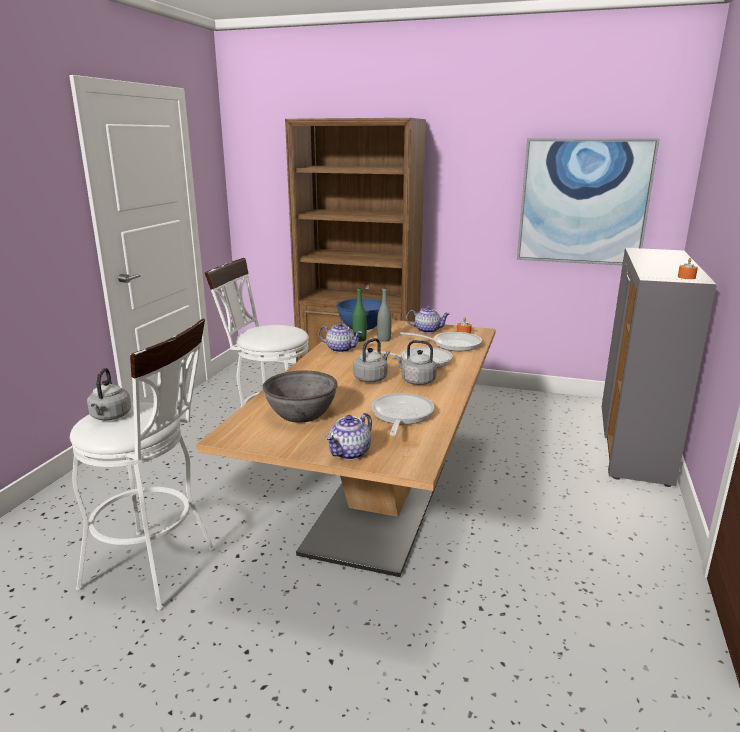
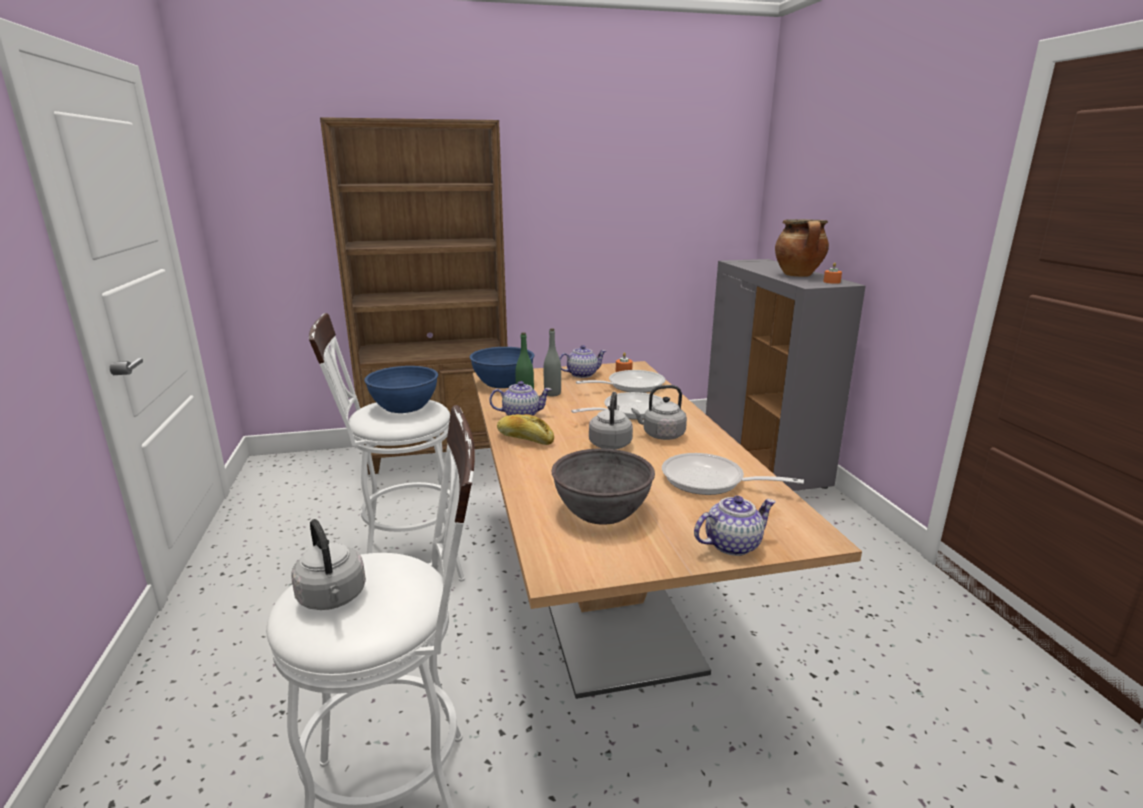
camera: 30 degrees left, 0 degrees up
(277, 330) = (404, 406): none -> blue bowl
(320, 364) = (525, 439): none -> bread
(350, 453) = (732, 544): teapot -> teapot turned 120 degrees counterclockwise
(400, 416) = (710, 481): frying pan -> frying pan turned 45 degrees counterclockwise
(583, 202) = (666, 216): picture -> none
(668, 268) = (798, 275): none -> cooking pot

